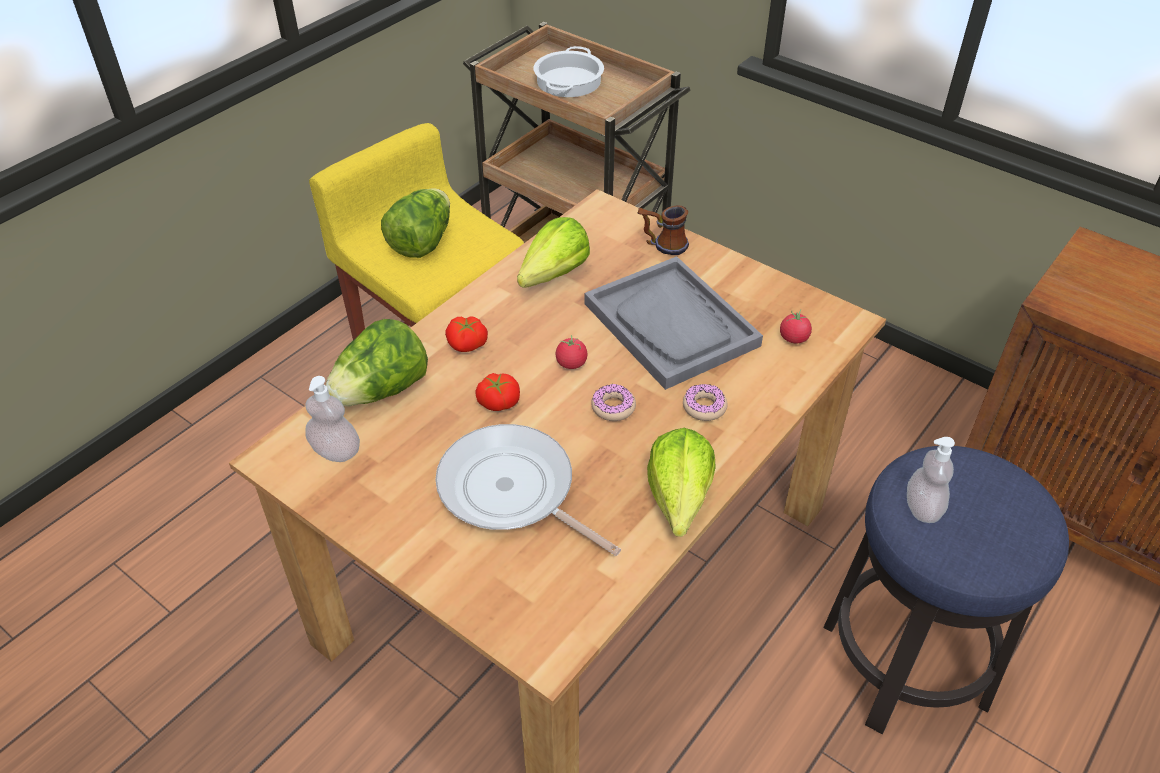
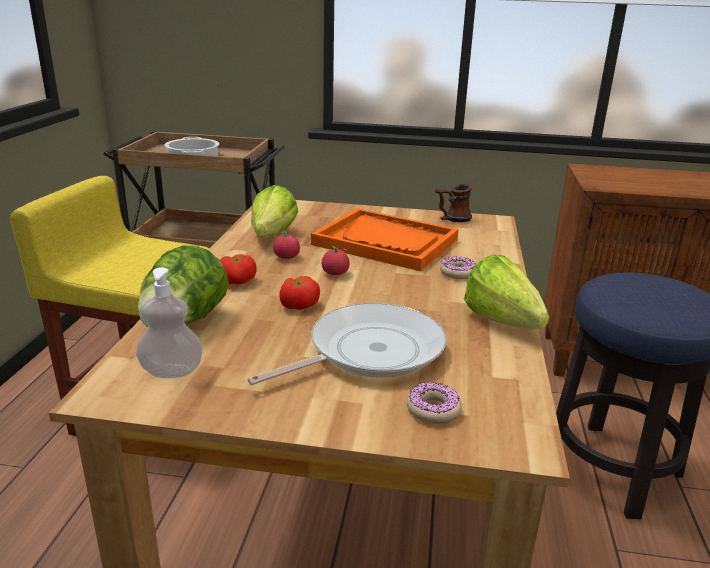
camera: 30 degrees left, 20 degrees down
(422, 242) = (125, 261): lettuce -> none
(512, 491) = (369, 351): frying pan -> frying pan turned 135 degrees clockwise
(613, 407) = (394, 287): donut -> donut (433, 409)
(662, 245) = (335, 211): mug -> mug (451, 219)
(671, 325) = (386, 242): grey tray -> orange tray
(793, 338) = (472, 233): tomato -> tomato (286, 257)
(922, 508) = (631, 302): soap dispenser -> none

